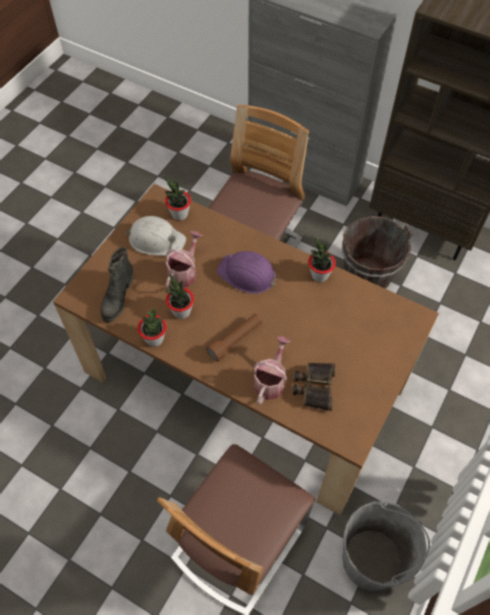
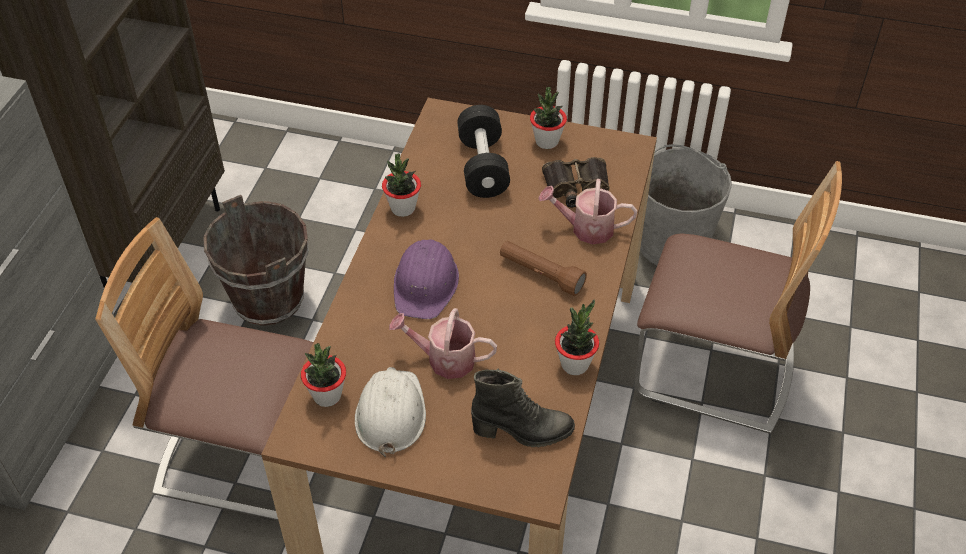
camera: 105 degrees left, 10 degrees down
(181, 311) = (516, 345): potted plant -> potted plant (547, 142)
(351, 331) = (483, 166): none -> black dumbbell

